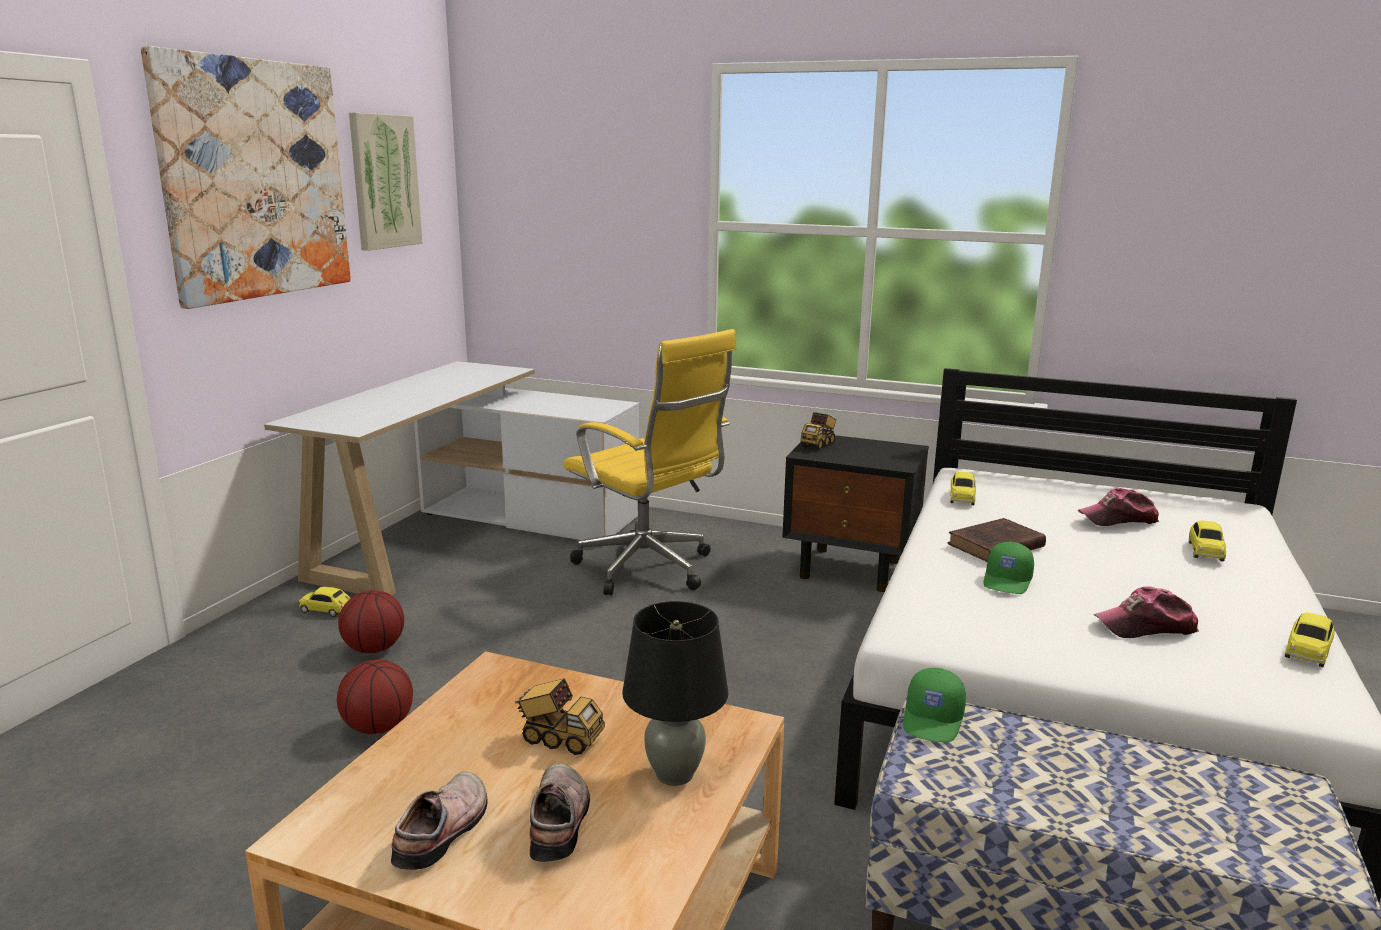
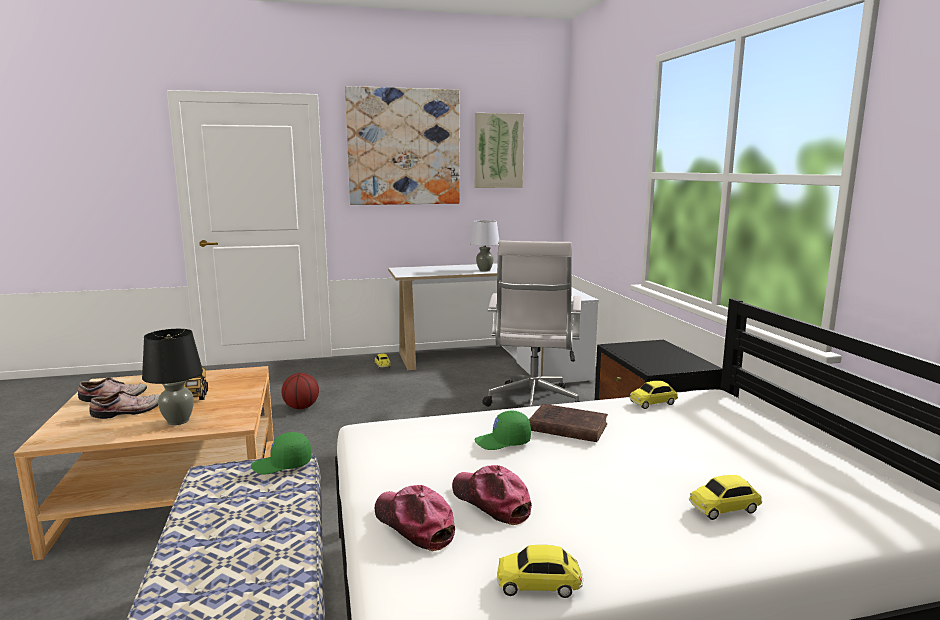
camera: 55 degrees right, 5 degrees down
(374, 648) = (362, 384): basketball -> none
(441, 393) = (484, 270): none -> grey table lamp
(649, 570) = (533, 405): yellow office chair -> white office chair
(818, 444) = (641, 345): toy truck -> none
(1118, 519) = (725, 459): cap -> cap (414, 524)

